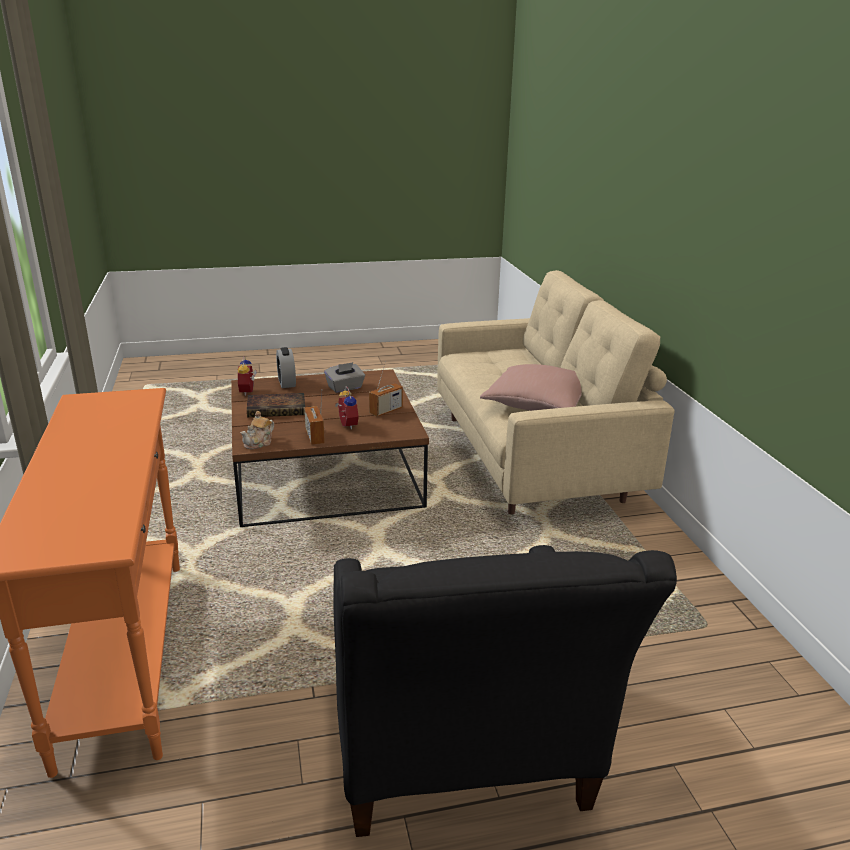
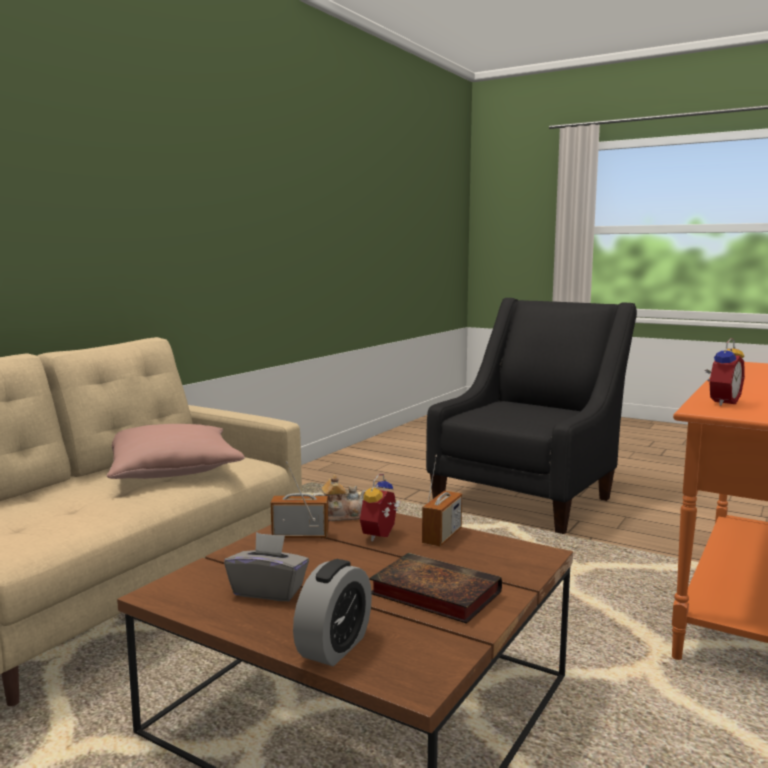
camera: 135 degrees left, 15 degrees down
(249, 392) = (434, 655): alarm clock -> alarm clock (721, 402)
(259, 443) = (522, 552): teapot -> teapot (341, 516)

